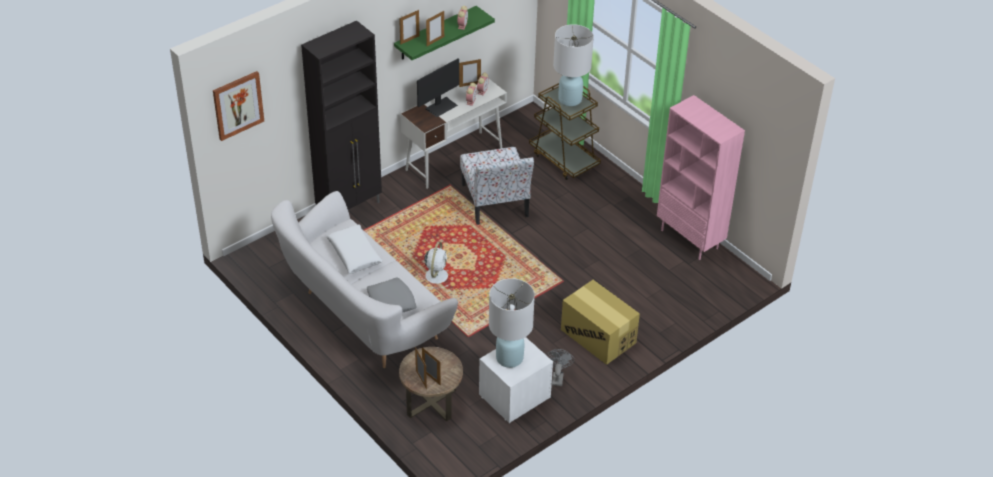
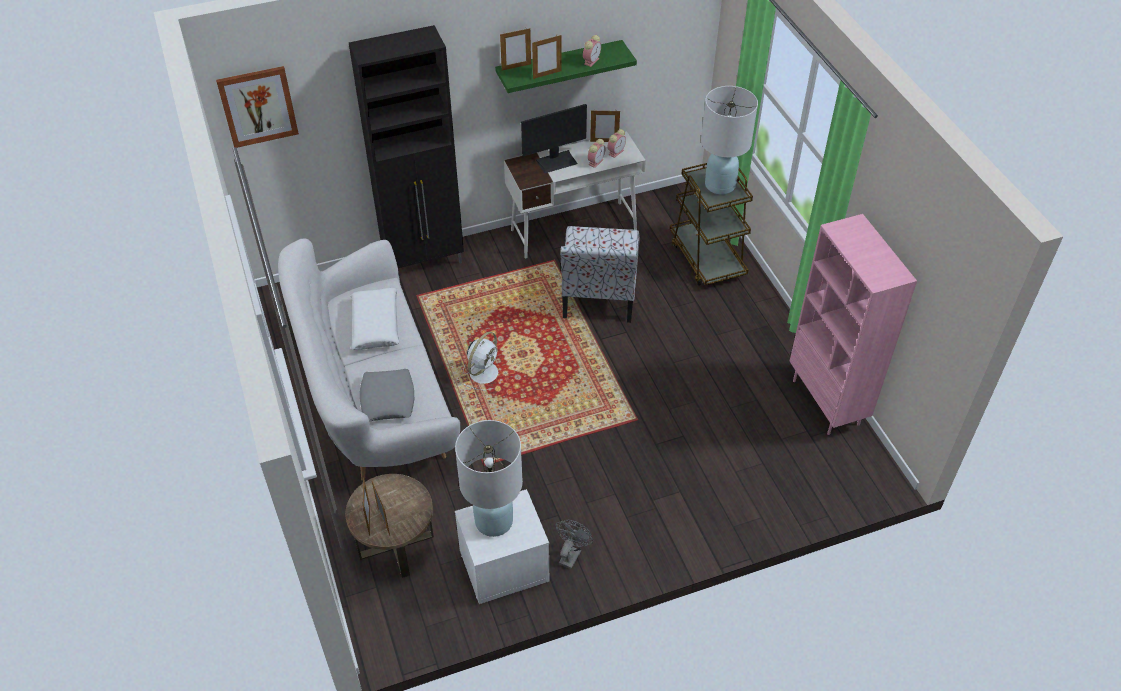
camera: 20 degrees right, 5 degrees up
(598, 336) = (649, 509): cardboard box -> none

